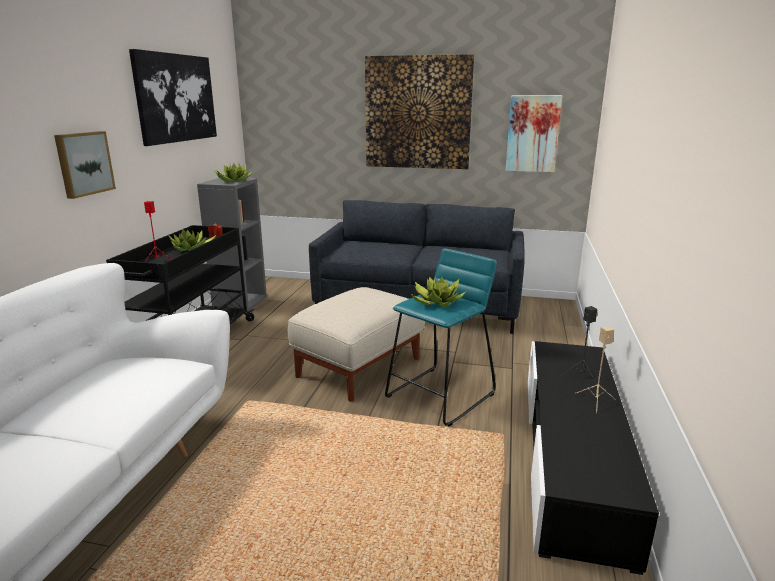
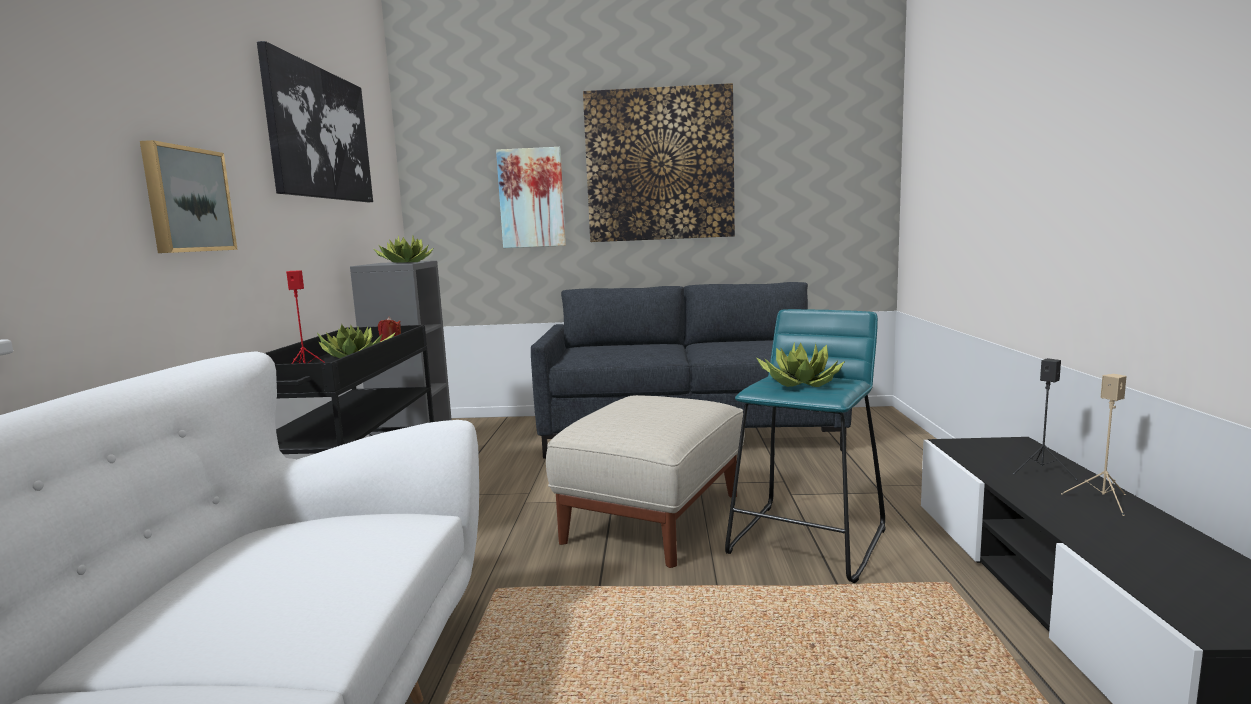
camera: 10 degrees left, 10 degrees down
(532, 134) = (817, 184): picture -> picture (532, 198)

